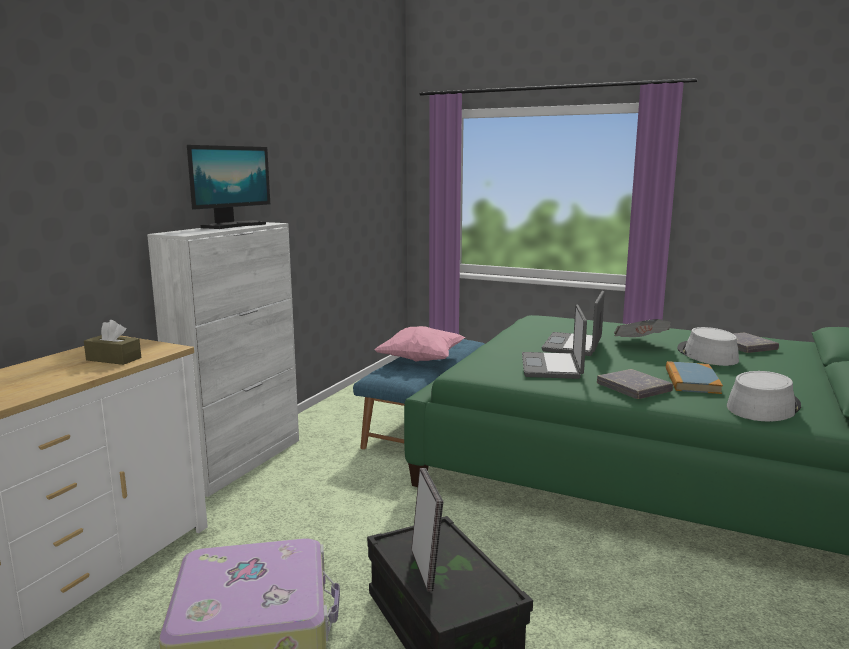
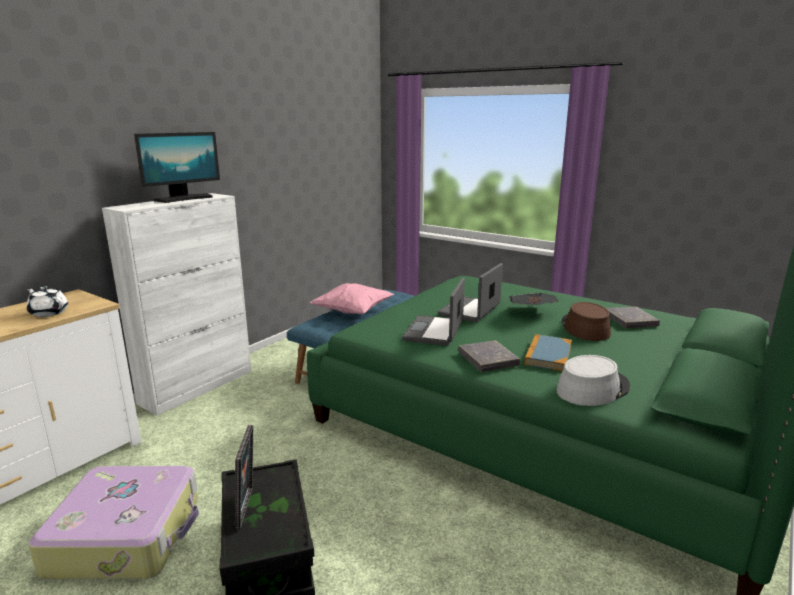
camera: 10 degrees right, 5 degrees up
(113, 359) = (49, 312): brown tissue box -> white teapot
(706, 355) = (584, 328): grey hat -> brown hat

